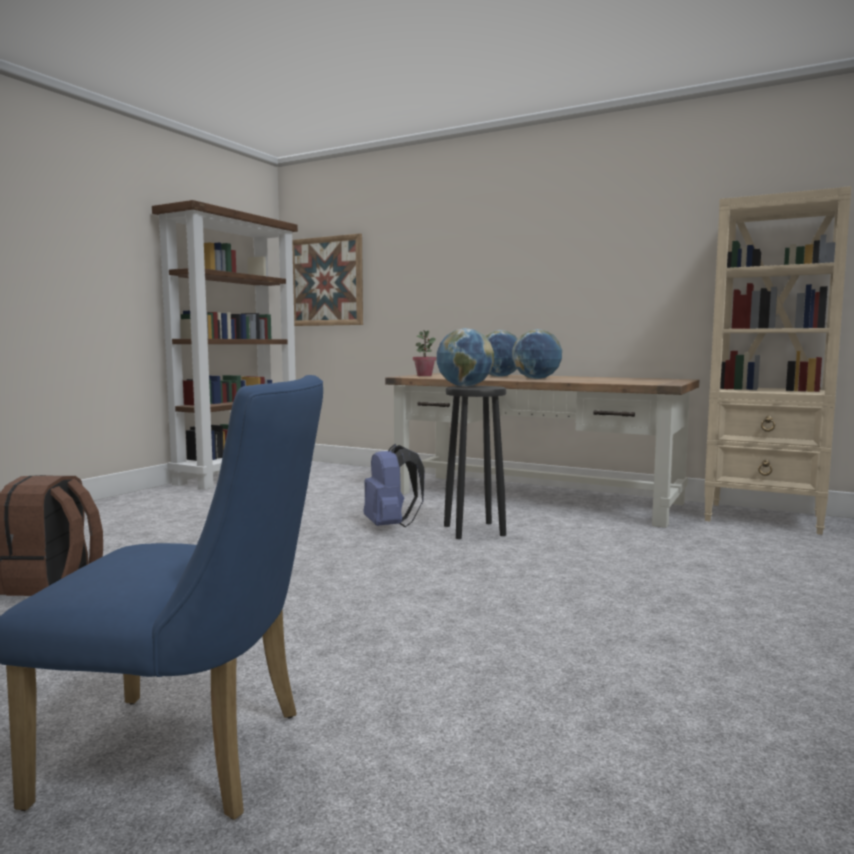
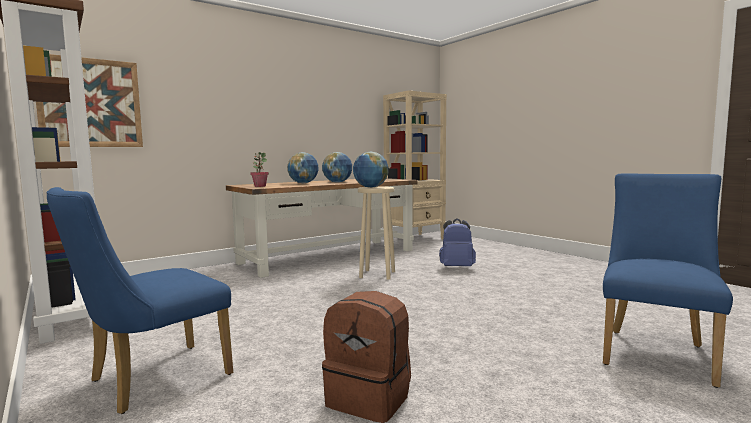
camera: 65 degrees left, 0 degrees up
(102, 520) = (151, 380): none -> blue chair
(390, 526) = (344, 287): blue backpack -> blue backpack (456, 267)
(474, 530) = (377, 274): black stool -> beige stool

